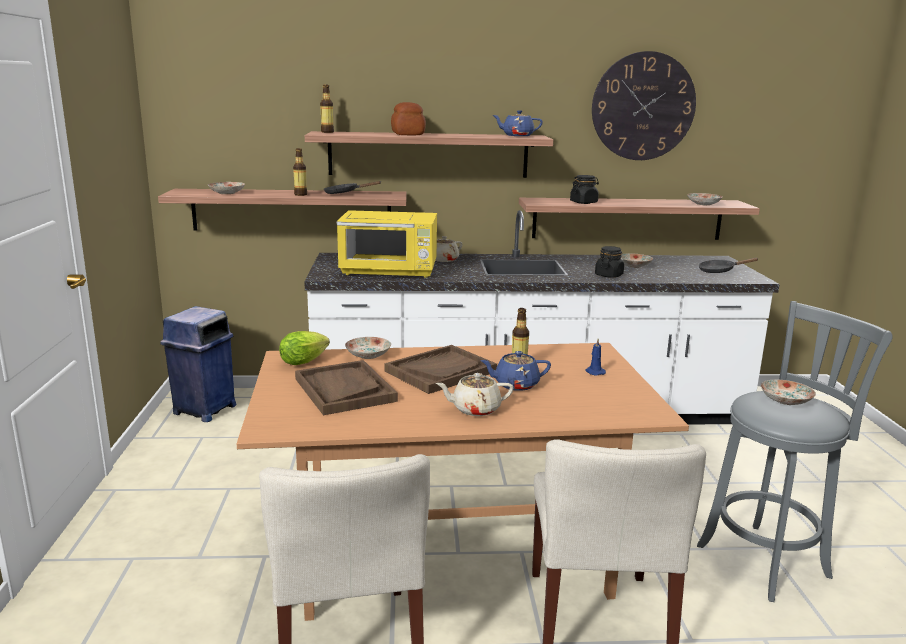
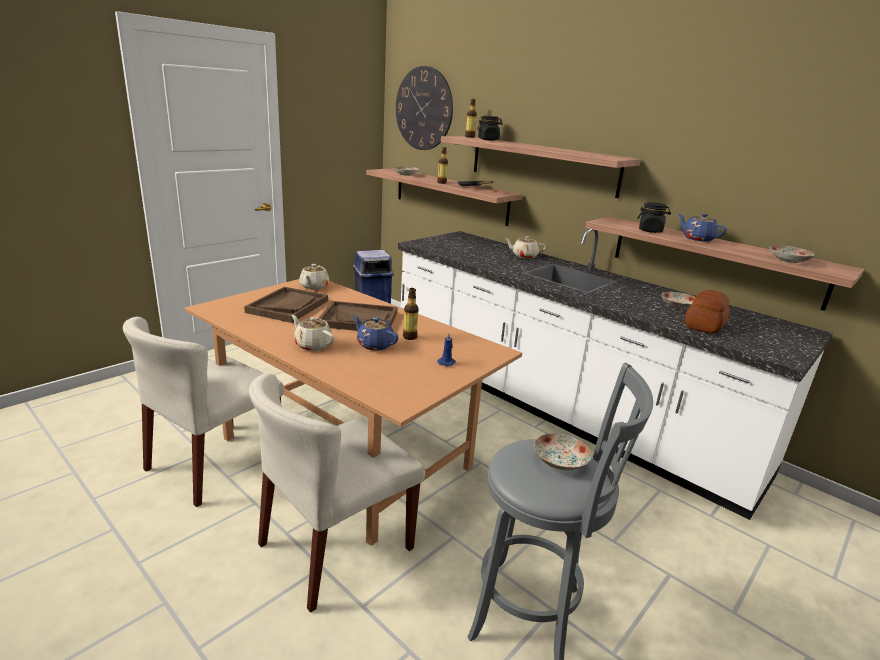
camera: 45 degrees right, 5 degrees up
(306, 361) = (314, 286): lettuce -> beige teapot
(367, 355) = (350, 296): plate -> none
(390, 271) = (463, 252): yellow microwave -> none
(407, 134) = (516, 144): bread -> bread (703, 325)
(517, 135) = (604, 155): blue teapot -> blue teapot (697, 239)
(609, 275) = (624, 304): black jar -> black jar (488, 139)
(643, 106) = (753, 138): wall clock -> wall clock (424, 109)
(719, 271) = (764, 339): black frying pan -> none

